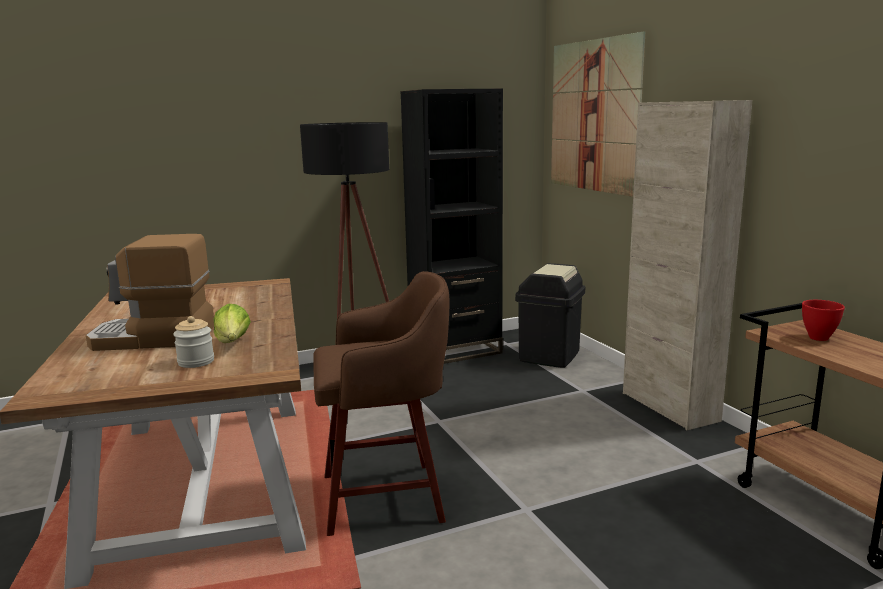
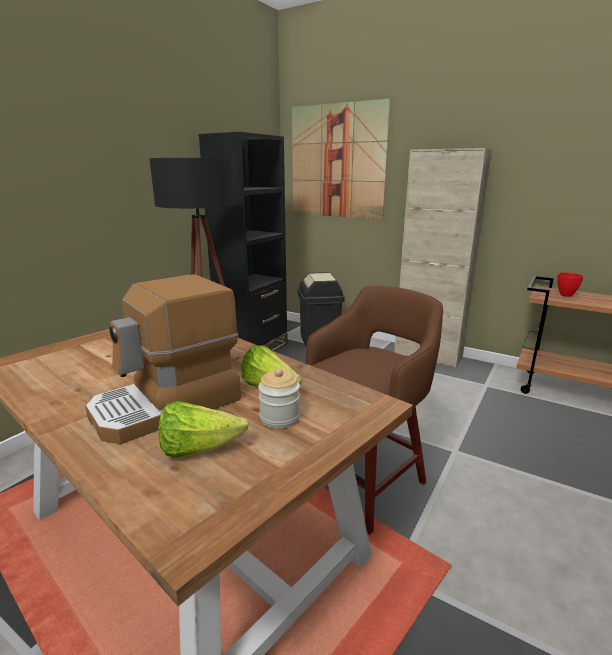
camera: 35 degrees left, 5 degrees up
(120, 364) = (198, 449): none -> lettuce

